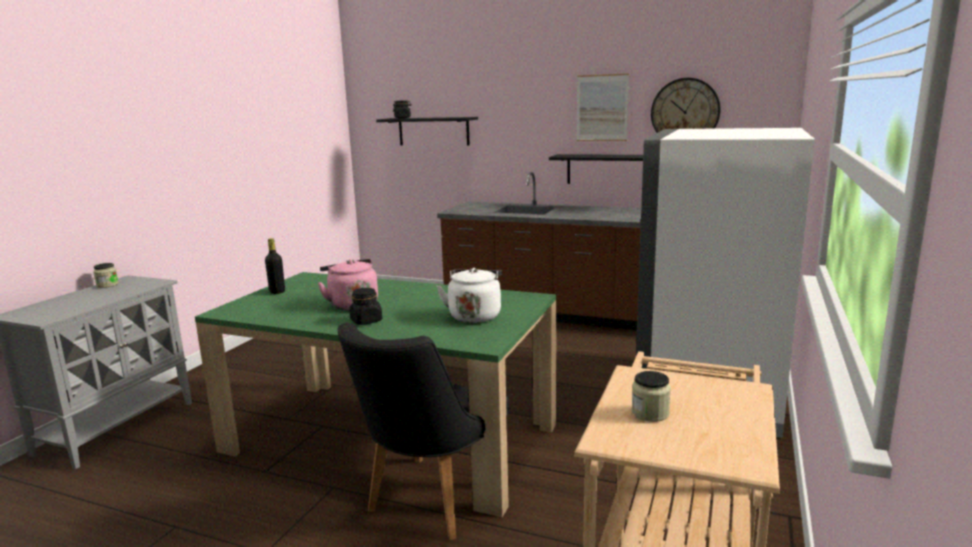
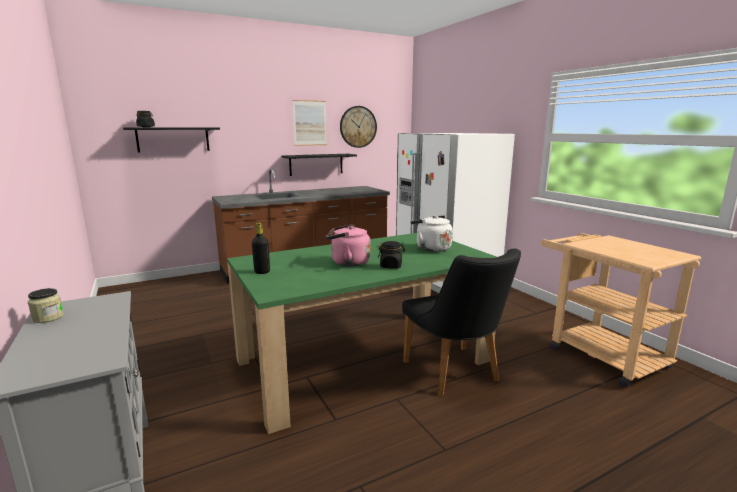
camera: 50 degrees left, 0 degrees up
(650, 413) = (624, 252): jar -> none

